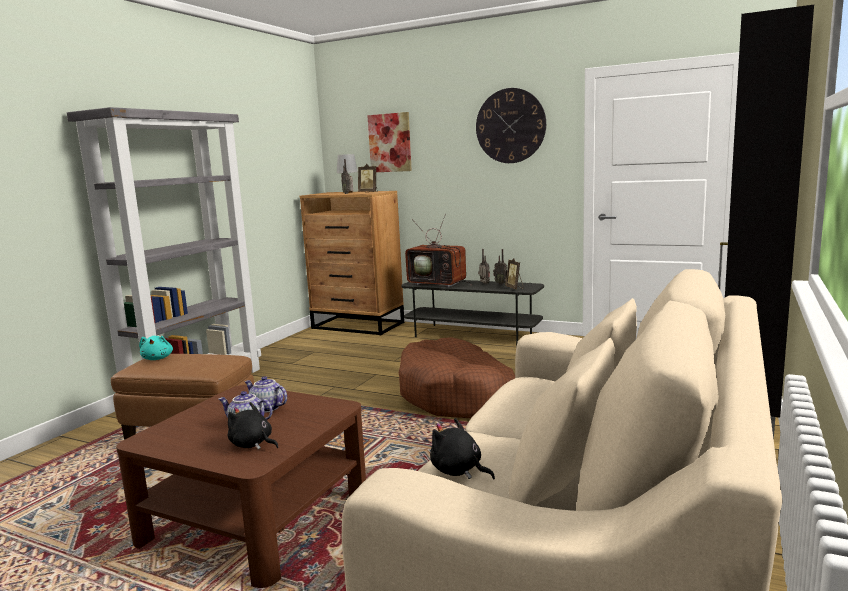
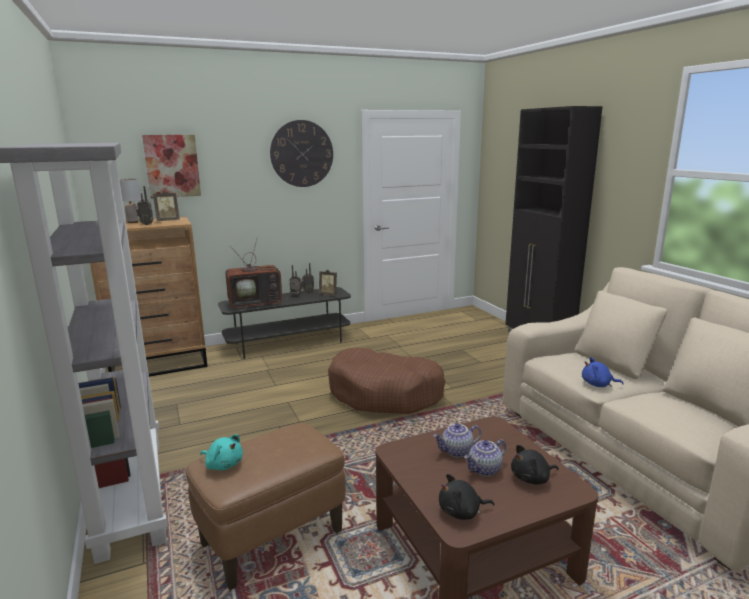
camera: 50 degrees left, 5 degrees up
(458, 471) = (686, 422): black plush toy -> black plush toy (462, 512)
(505, 415) = (598, 384): none -> blue plush toy

